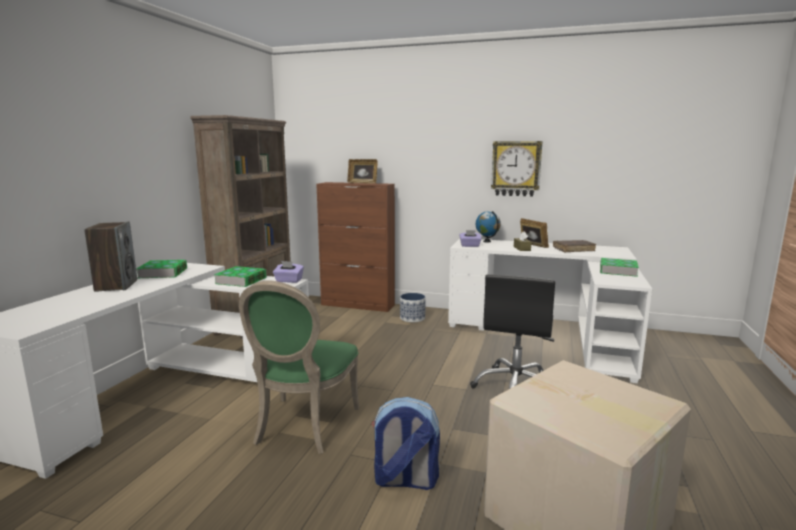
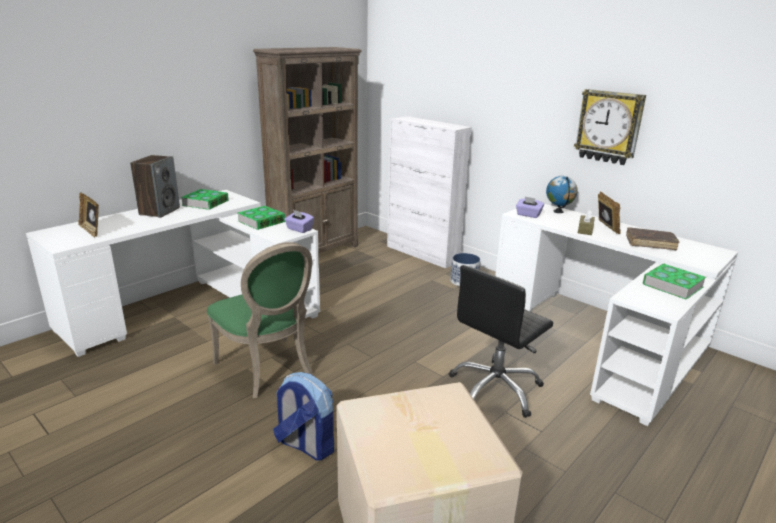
camera: 25 degrees right, 10 degrees up
(303, 427) = (268, 369): green chair -> green chair turned 75 degrees counterclockwise
(358, 305) = (423, 254): brown cabinet -> white cabinet
(362, 183) = (438, 122): picture frame -> picture frame (92, 231)

